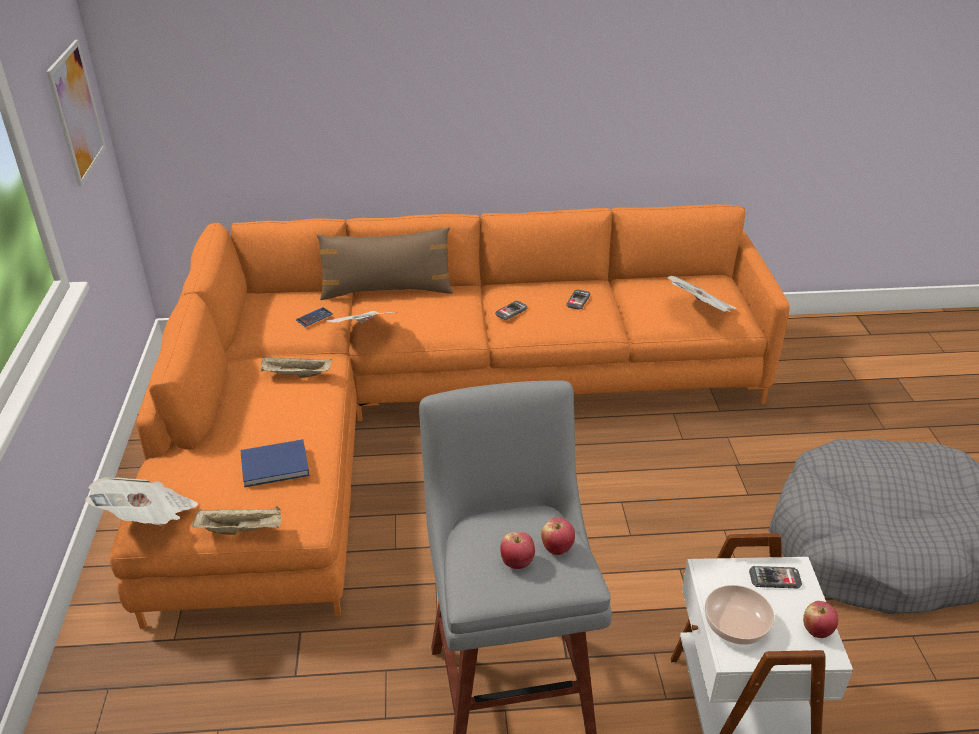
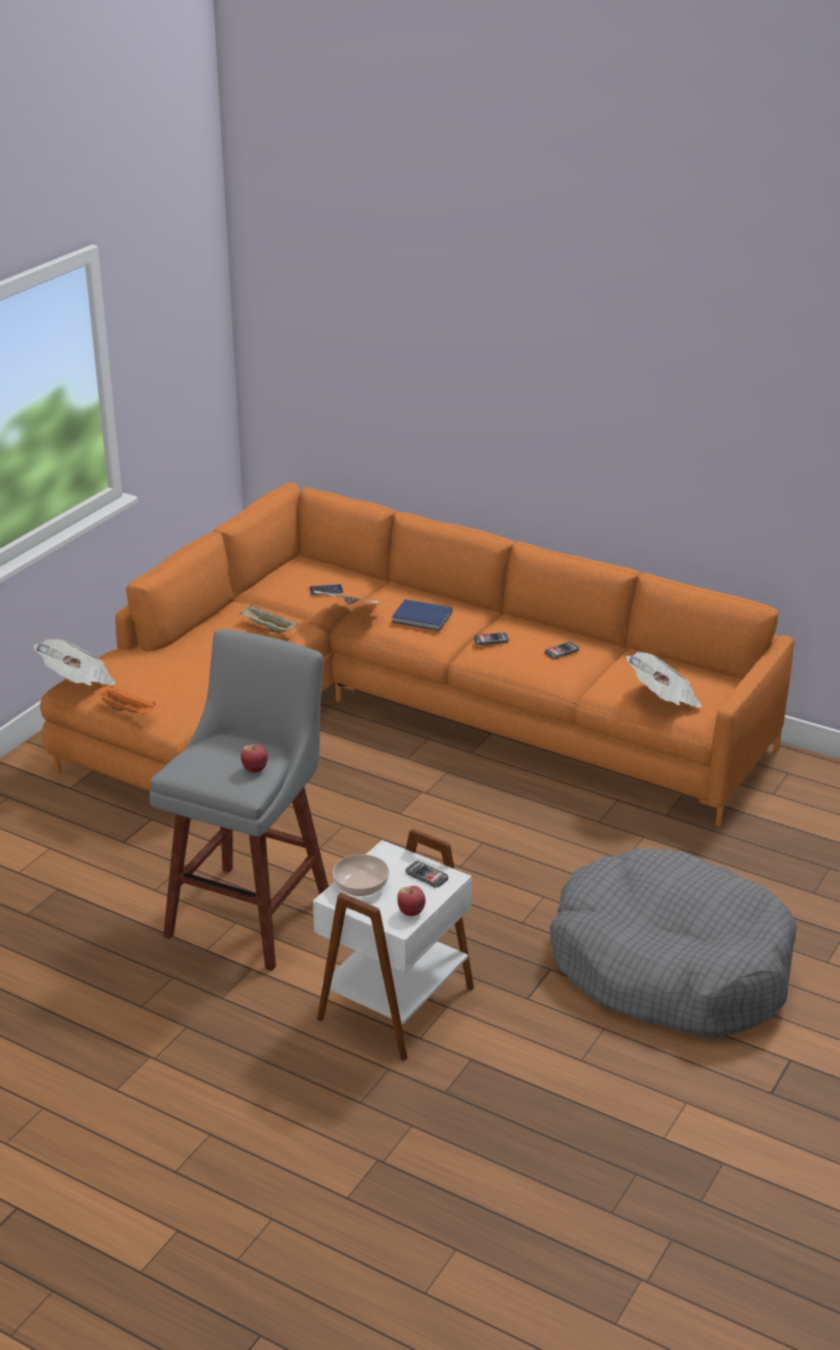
camera: 35 degrees right, 5 degrees down
(76, 112) = (188, 359): picture -> none
(242, 529) = (126, 710): beige tray -> orange tray
(277, 466) = (187, 681): blue book -> blue book (423, 618)
(387, 290) = (411, 589): brown pillow -> none
(517, 562) = (221, 766): apple -> none

